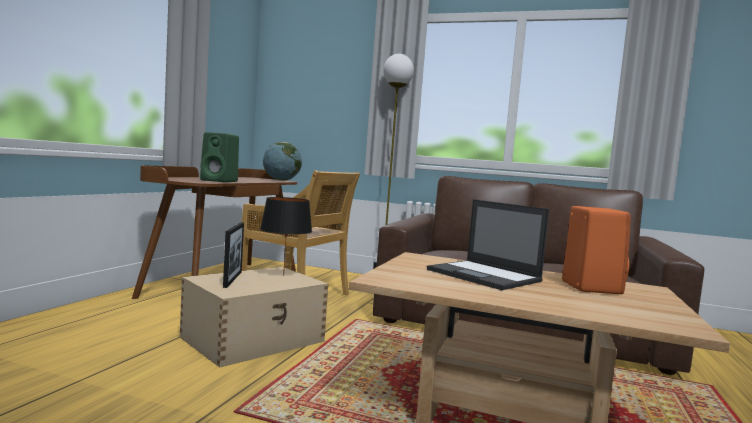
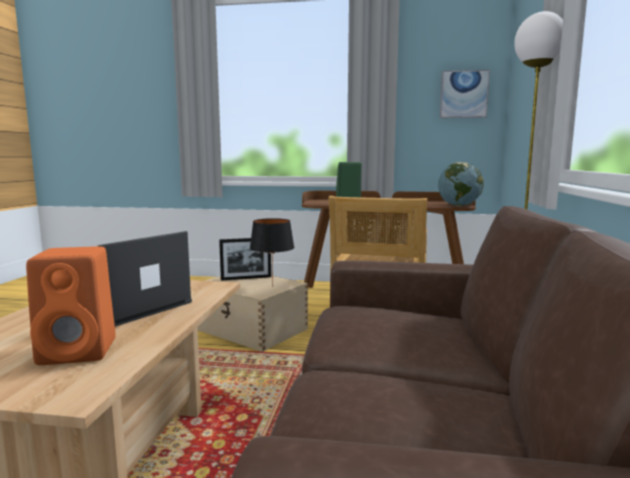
camera: 80 degrees right, 5 degrees up
(236, 76) = (463, 94): none -> picture

